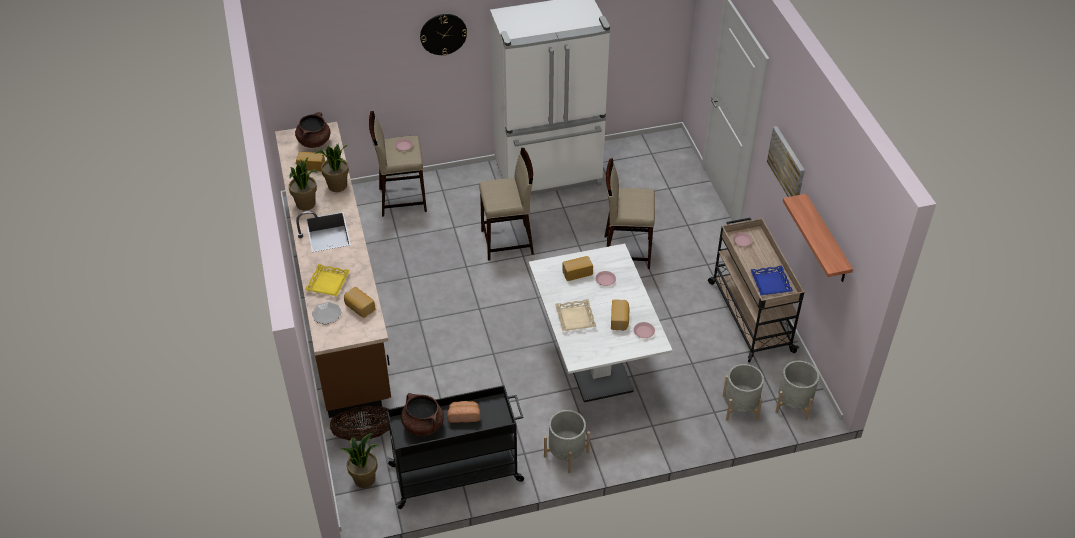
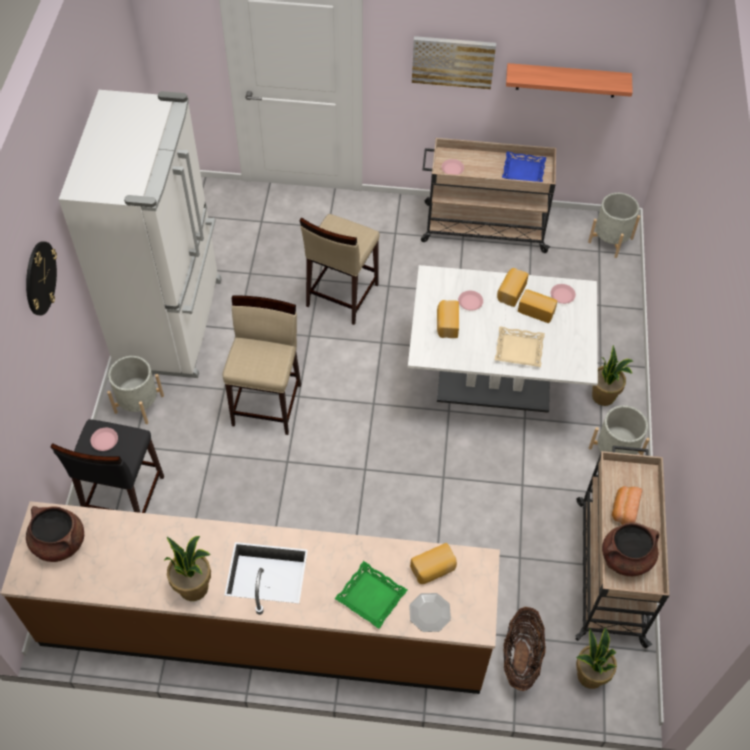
camera: 70 degrees left, 10 degrees up
(311, 165) = (112, 559): bread -> bread (510, 292)
(328, 283) = (371, 596): yellow tray -> green tray
(337, 186) = (177, 536): potted plant -> potted plant (604, 396)
(402, 199) = (124, 498): beige stool -> black stool
(457, 473) = (609, 569): black cart -> beige cart
(740, 407) = (600, 282): grey planter -> grey planter (139, 404)

